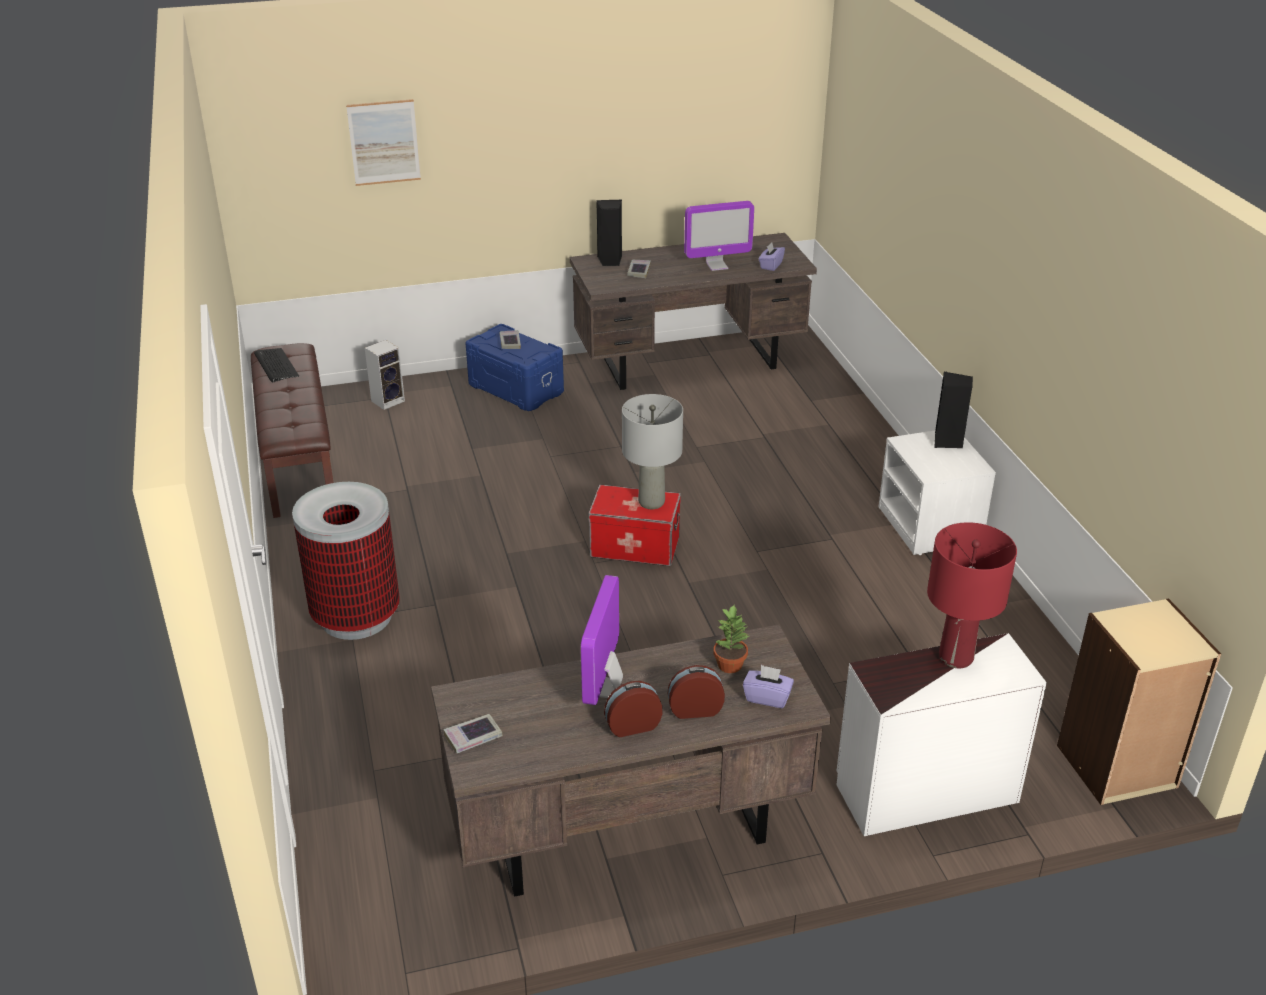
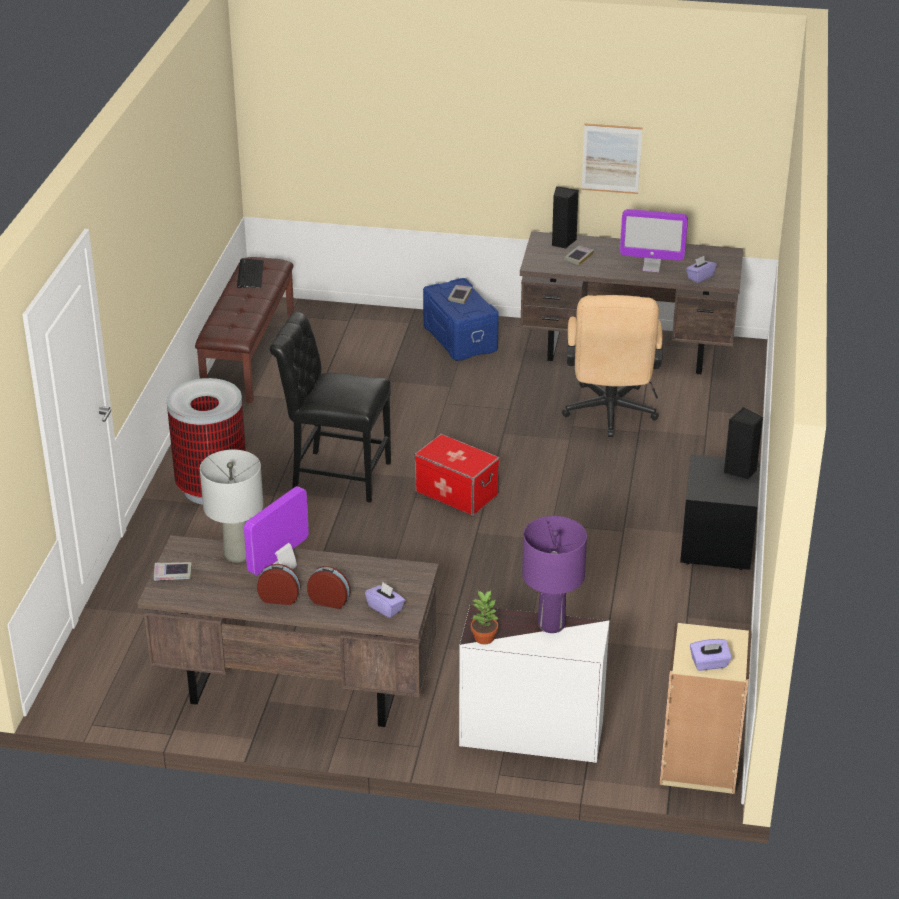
camera: 25 degrees right, 0 degrees up
(384, 142) = (376, 105): picture -> picture (611, 158)
(388, 400) = (350, 324): speaker -> none
(489, 562) = (336, 474): none -> black chair
(651, 502) = (470, 458): grey table lamp -> grey table lamp (237, 554)
(723, 427) = (609, 415): none -> beige office chair
(729, 664) = (378, 579): potted plant -> potted plant (484, 637)
(931, 526) = (718, 544): white nightstand -> black nightstand
(956, 657) = (551, 624): red table lamp -> purple table lamp
(1168, 649) = (709, 664): none -> purple tissue box

